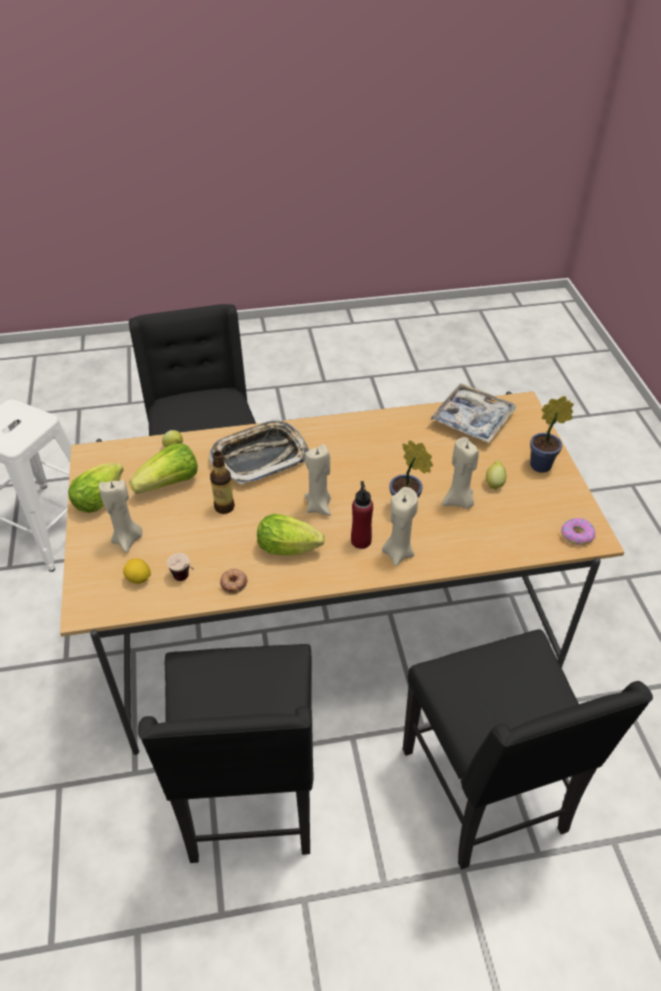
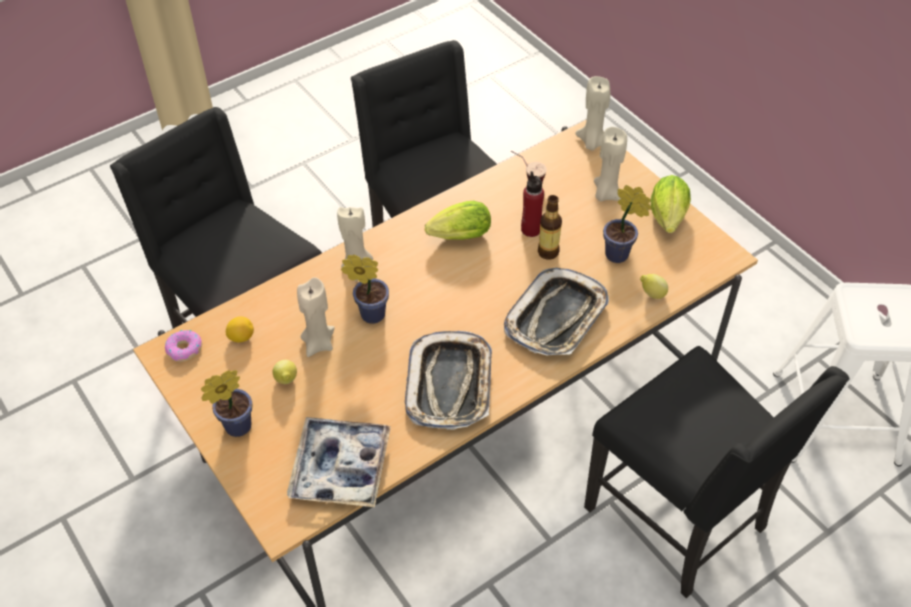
camera: 155 degrees right, 5 degrees up
(138, 579) = (566, 169): lemon -> lemon (241, 337)
(170, 483) = (620, 256): lettuce -> potted plant
(234, 583) = (486, 193): donut -> none
(319, 506) = (458, 286): beige candle -> beige candle (592, 142)
(361, 541) = (398, 266): red bottle -> red bottle (531, 229)
(370, 441) = (450, 385): none -> tray

